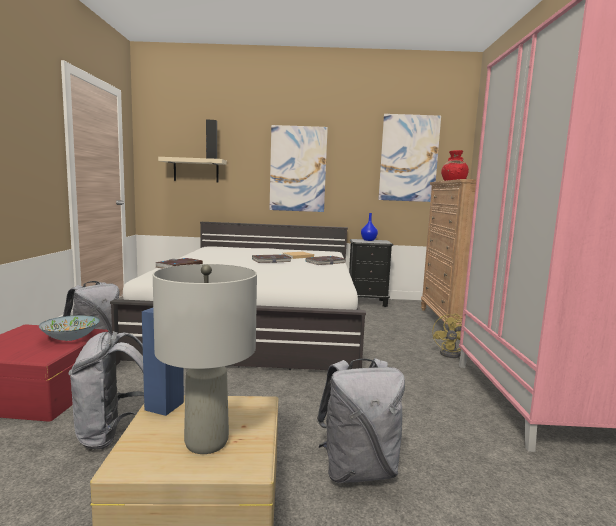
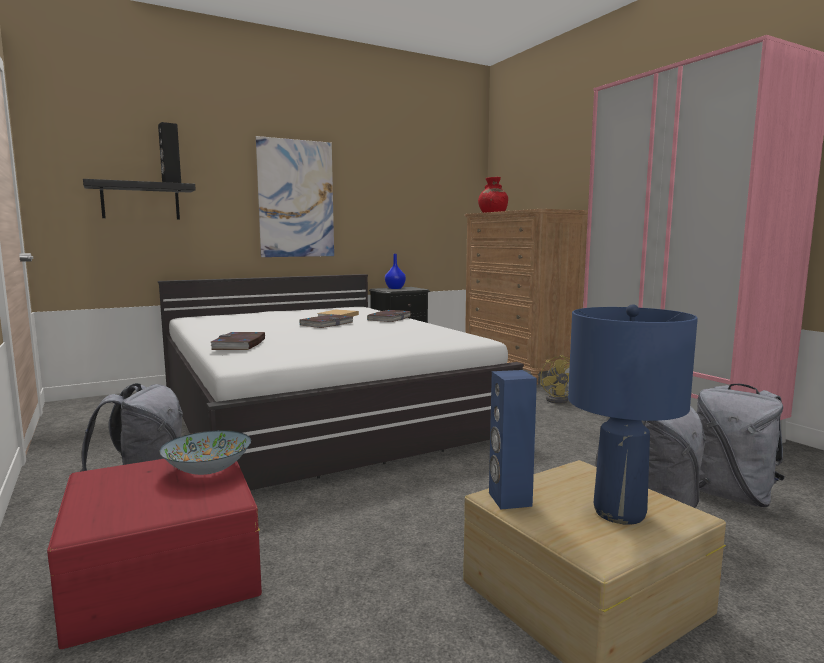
camera: 30 degrees left, 0 degrees up
(114, 434) = (375, 575): grey backpack -> grey backpack (732, 496)
(196, 170) = (140, 201): beige shelf -> black shelf
(207, 441) = (619, 512): grey table lamp -> blue table lamp
(409, 158) = (426, 185): picture -> none

